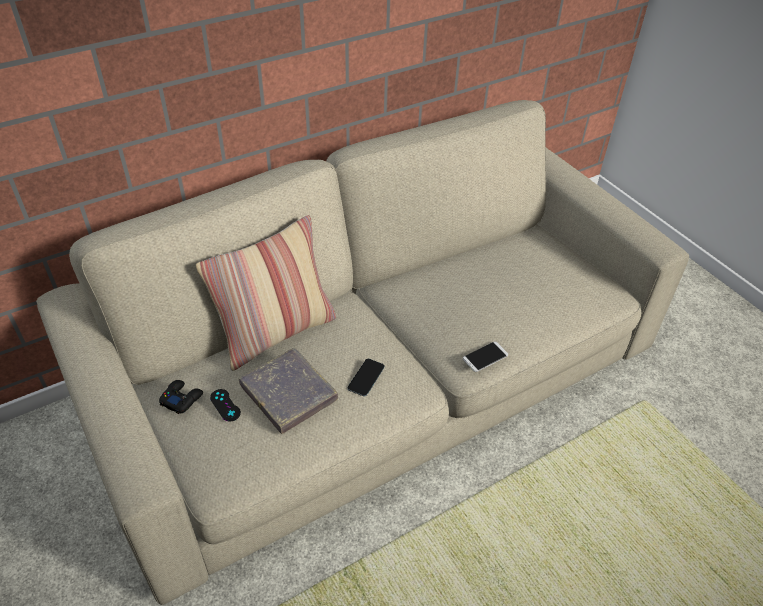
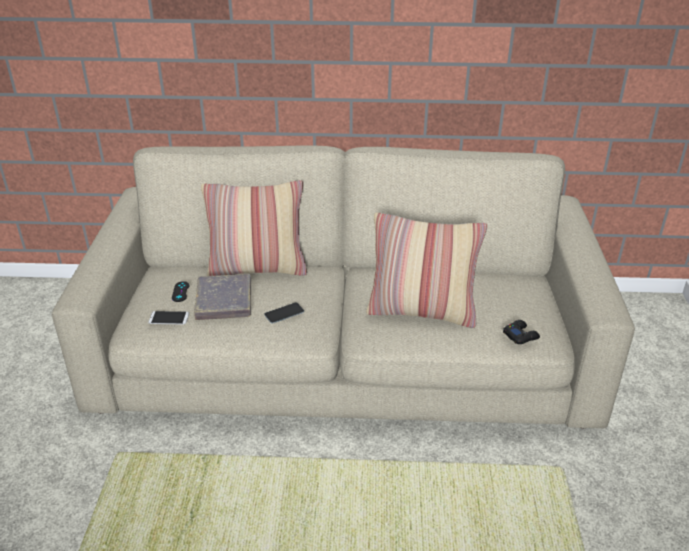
camera: 35 degrees right, 10 degrees down
(181, 399) = (162, 280): black game controller -> black game controller (520, 335)
(485, 357) = (385, 337): phone -> phone (169, 318)
(490, 312) = (422, 311): none -> pillow

